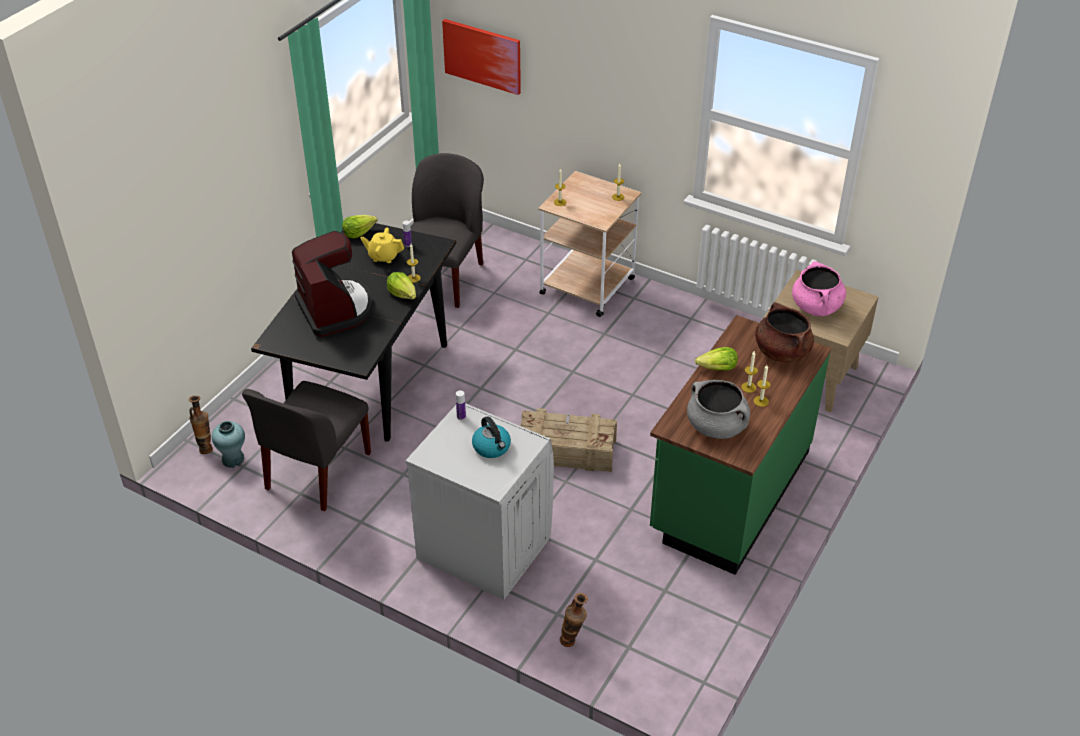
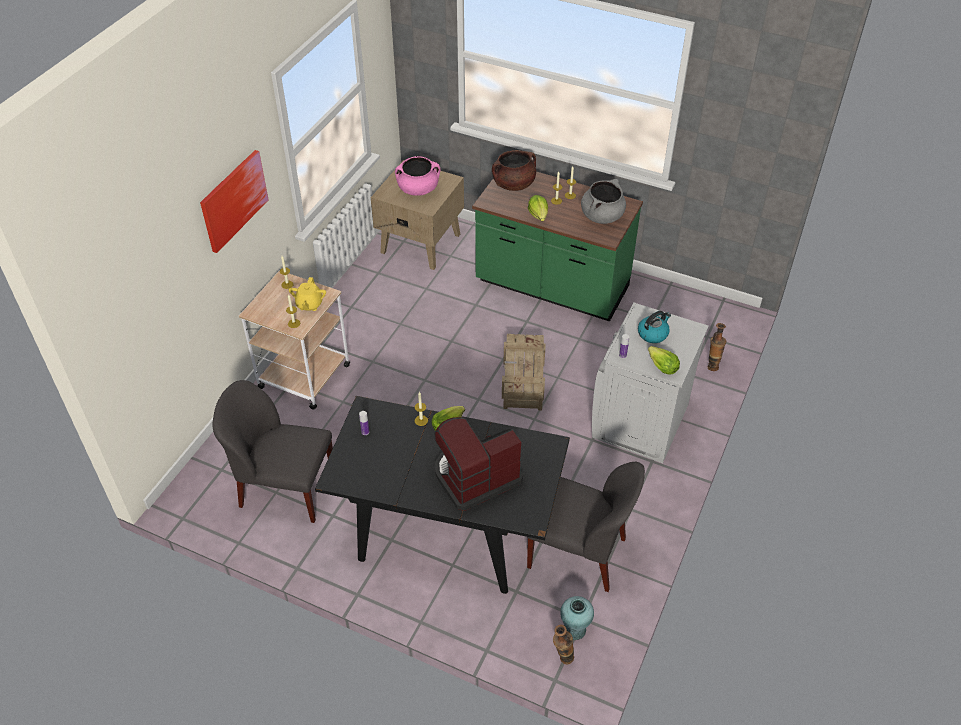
camera: 95 degrees left, 5 degrees up
(359, 232) = (343, 477): lettuce -> lettuce (662, 367)
(383, 256) = (386, 449): yellow teapot -> yellow teapot (309, 304)
(482, 56) = (139, 317): picture -> picture (233, 200)

